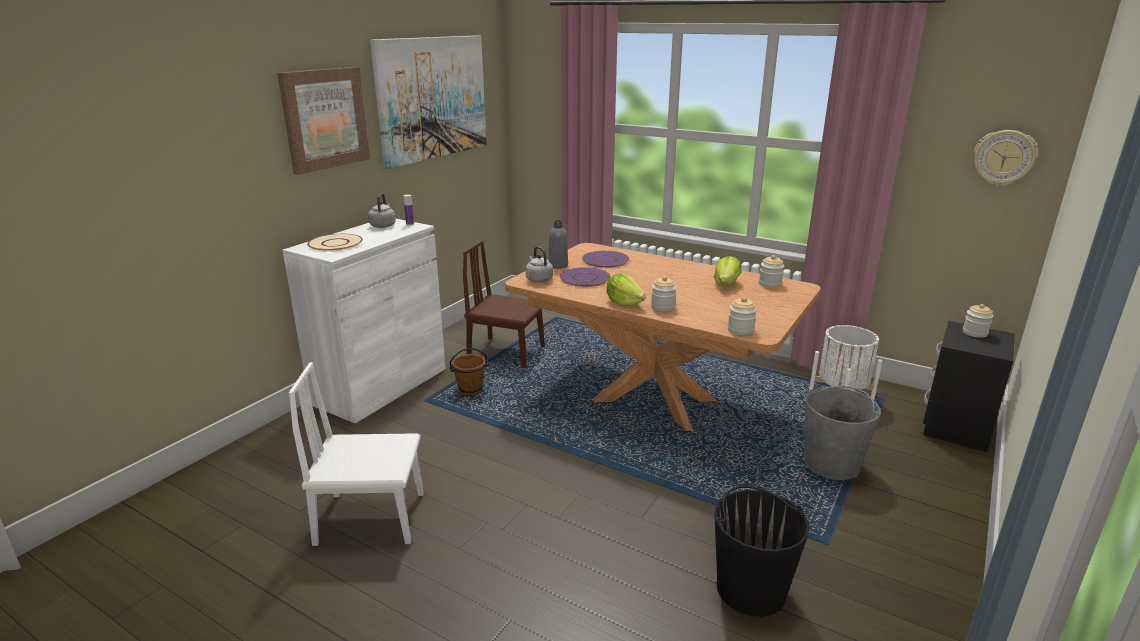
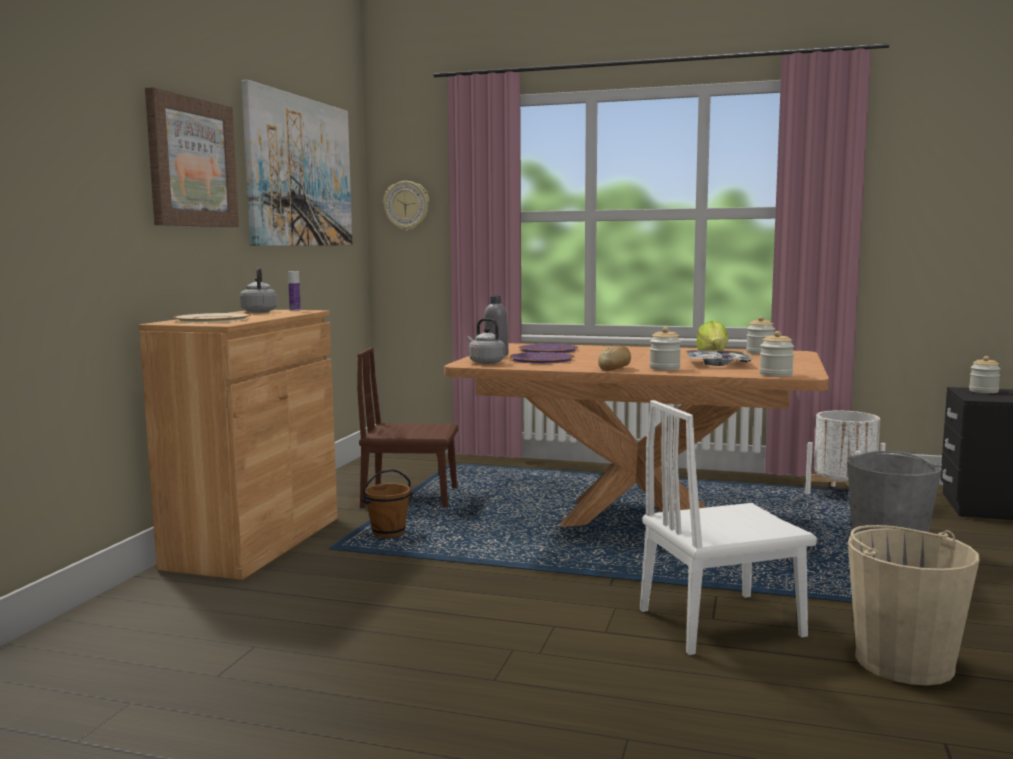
camera: 15 degrees left, 15 degrees down
(371, 518) = (339, 668): white chair -> white chair (721, 622)
(381, 386) = (254, 542): white cabinet -> brown cabinet
(624, 303) = (615, 369): lettuce -> bread
(713, 303) = (717, 364): none -> tray
(750, 589) = (903, 661): black bucket -> beige bucket
(1003, 158) = (968, 204): wall clock -> wall clock (407, 206)

